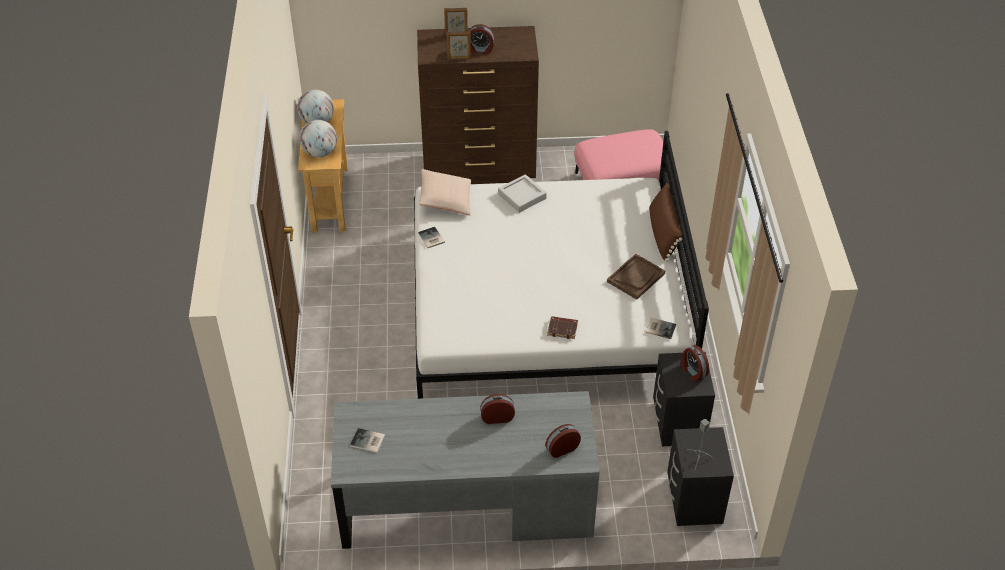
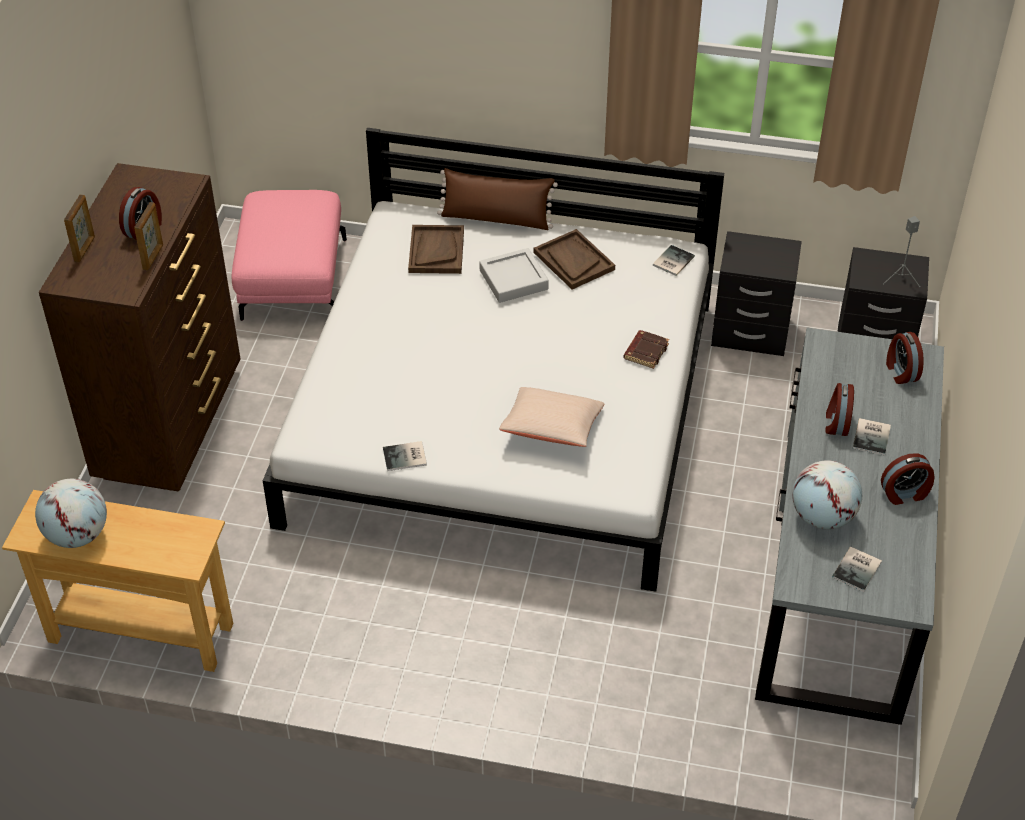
camera: 75 degrees left, 0 degrees up
(320, 152) = (167, 542): globe -> globe (822, 517)
(445, 200) = (324, 424): beige pillow -> beige pillow (552, 428)
(490, 438) = (873, 437): none -> book
(522, 196) = (357, 338): grey tray -> grey tray (513, 280)
(617, 212) = (436, 251): none -> brown tray
(693, 372) = (759, 249): alarm clock -> alarm clock (905, 494)

